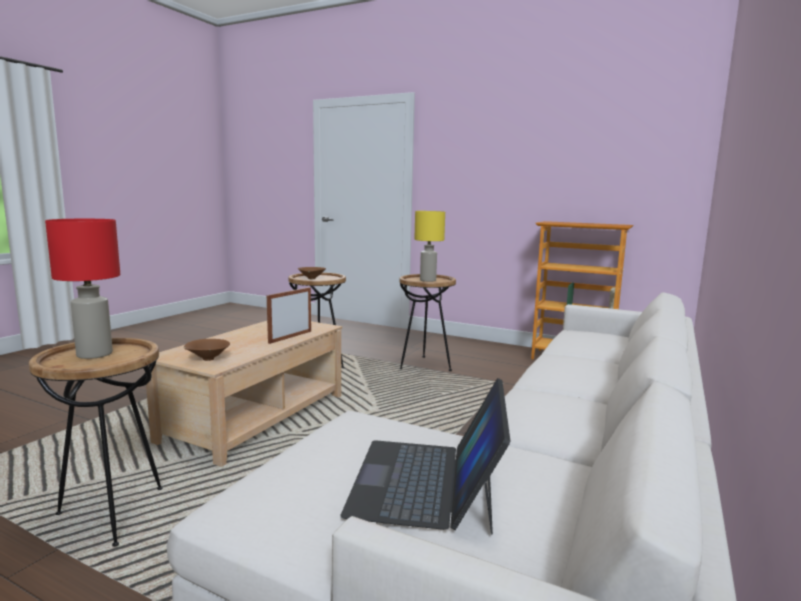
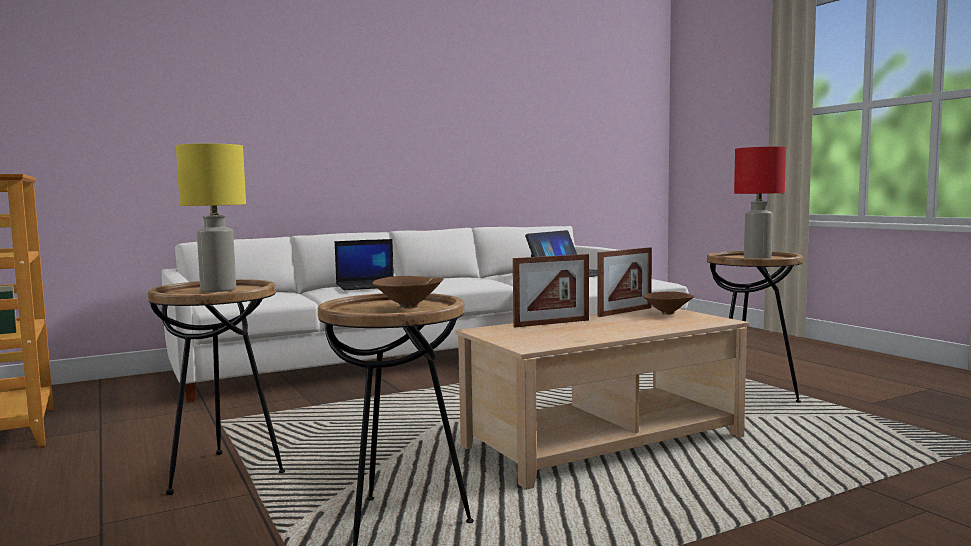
camera: 145 degrees left, 5 degrees down
(246, 357) = (625, 312): none -> picture frame
(573, 370) = (370, 286): none -> laptop

